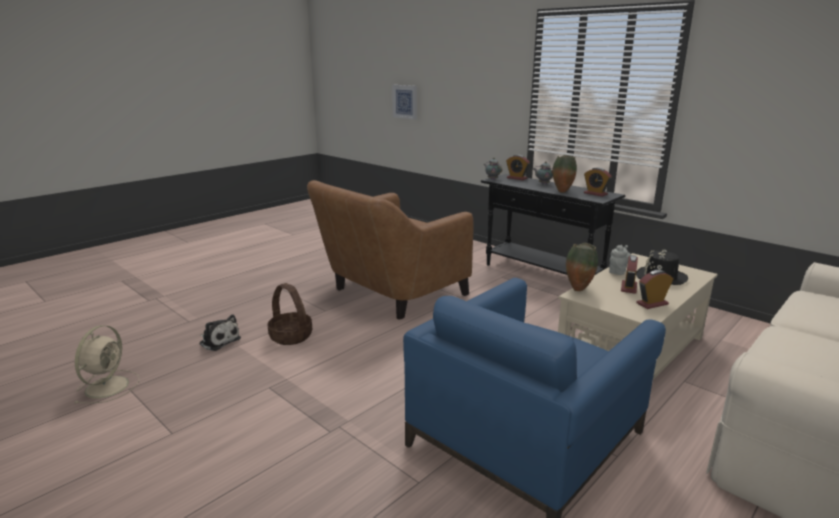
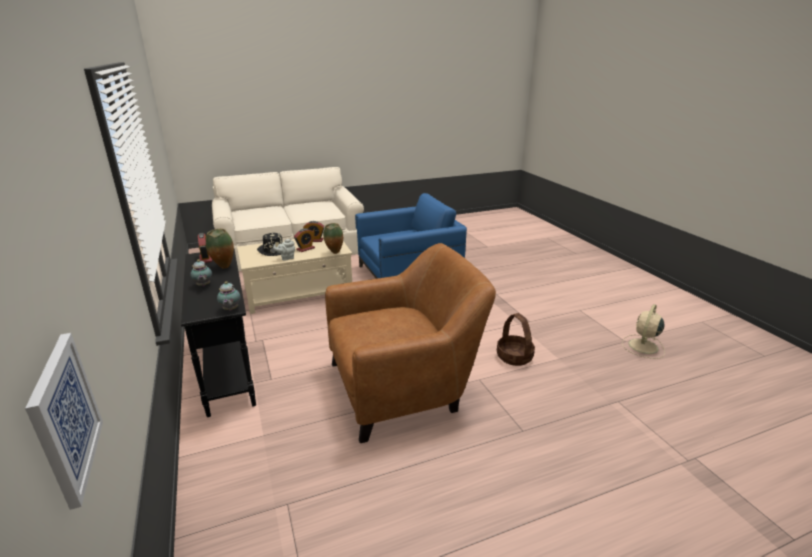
camera: 155 degrees left, 5 degrees up
(219, 341) = (576, 367): plush toy -> none
(516, 178) = (199, 305): alarm clock -> none

